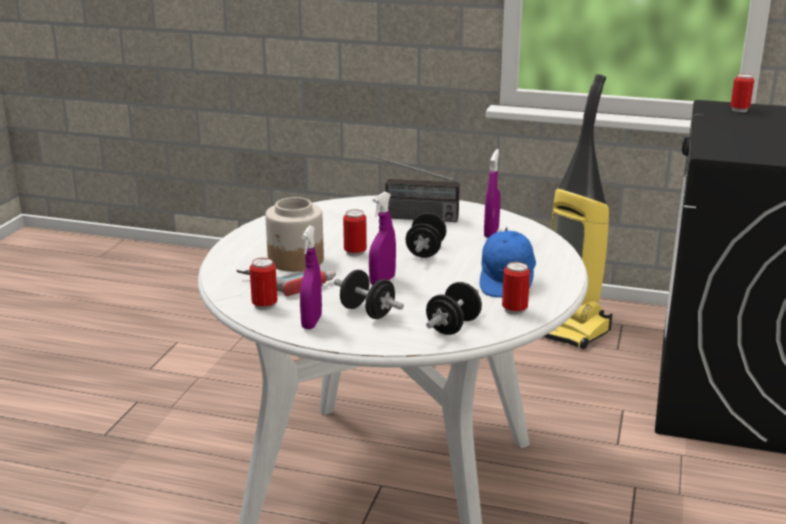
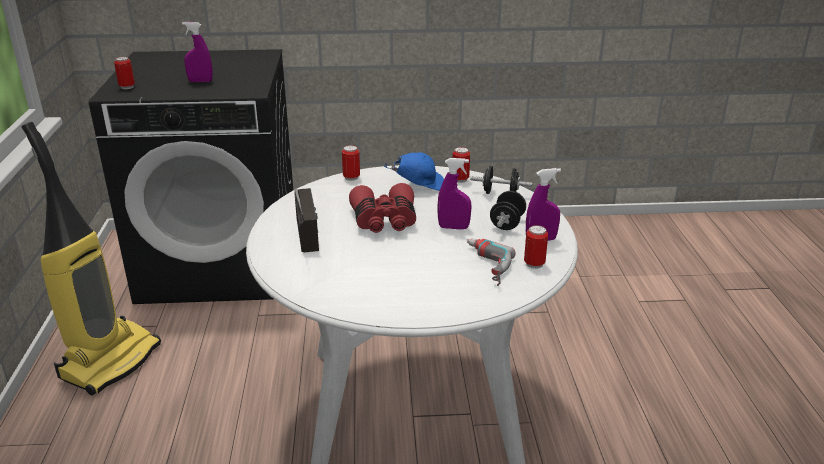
camera: 110 degrees left, 5 degrees up
(296, 260) = (443, 272): jar -> none
(355, 252) = (407, 249): can -> can (351, 177)
(425, 251) = (384, 221): black dumbbell -> red binoculars
(491, 233) = (330, 202): purple spray bottle -> purple spray bottle (200, 81)

